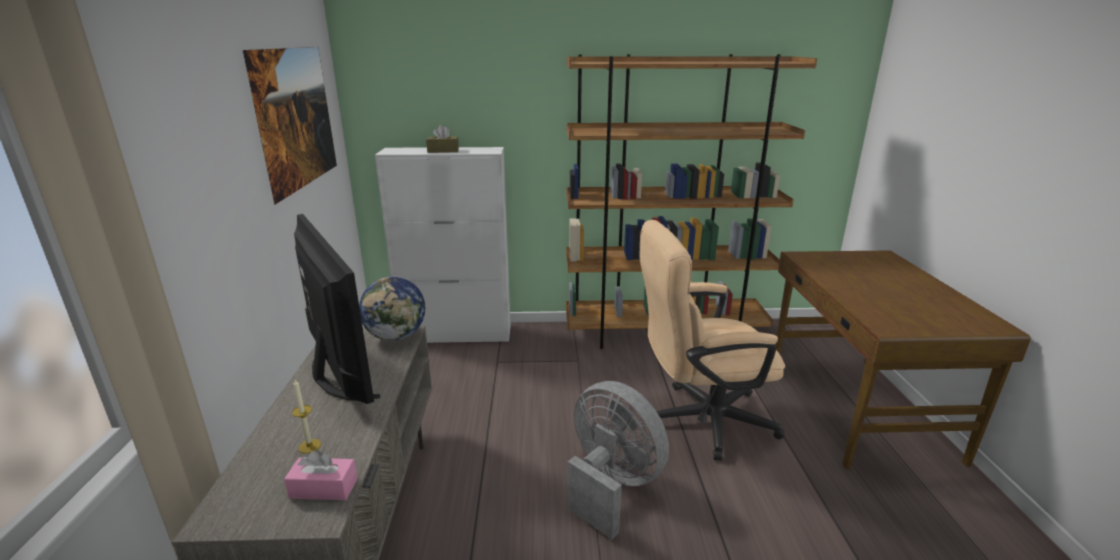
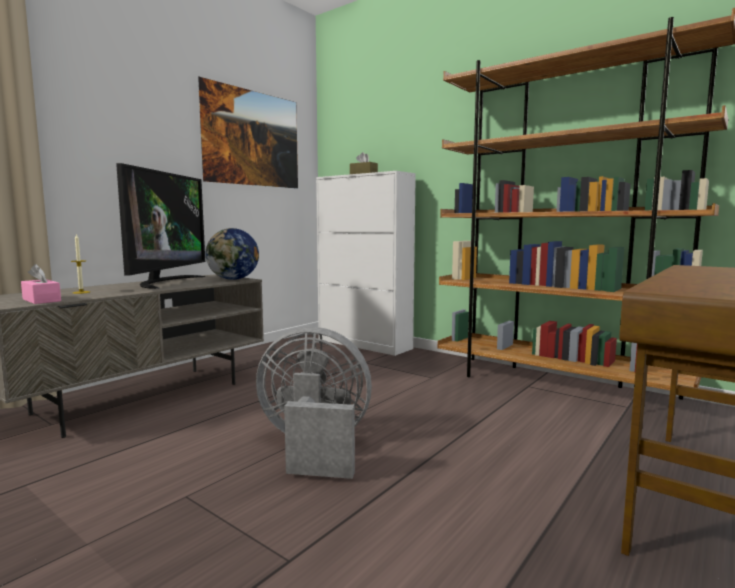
camera: 40 degrees right, 15 degrees down
(611, 485) = (314, 447): grey fan -> grey fan turned 75 degrees counterclockwise
(699, 420) = (482, 443): beige office chair -> none

